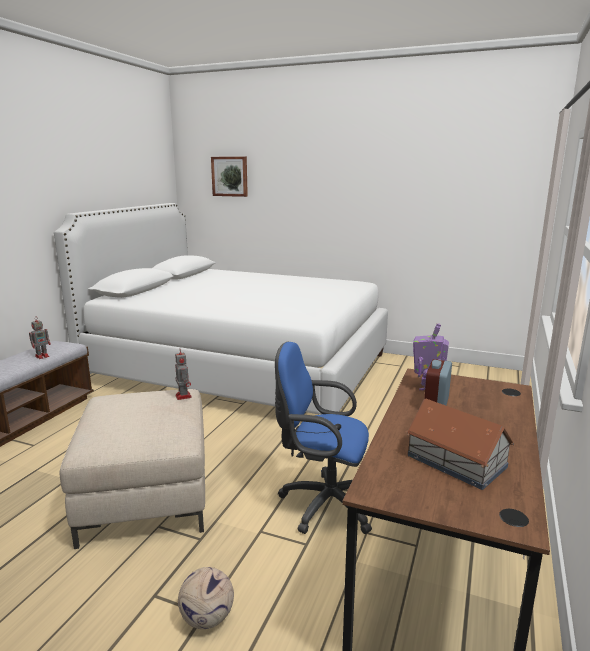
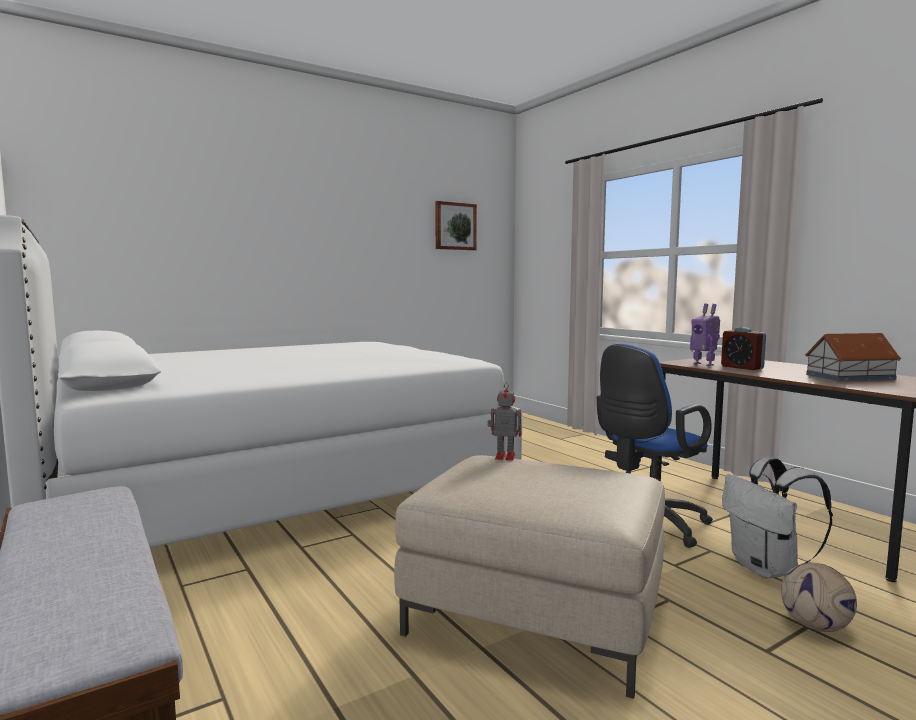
camera: 55 degrees left, 10 degrees down
(42, 356) = (112, 515): toy robot -> none
(230, 176) = (138, 202): picture -> picture (455, 226)
(296, 581) = (767, 569): none -> white backpack

